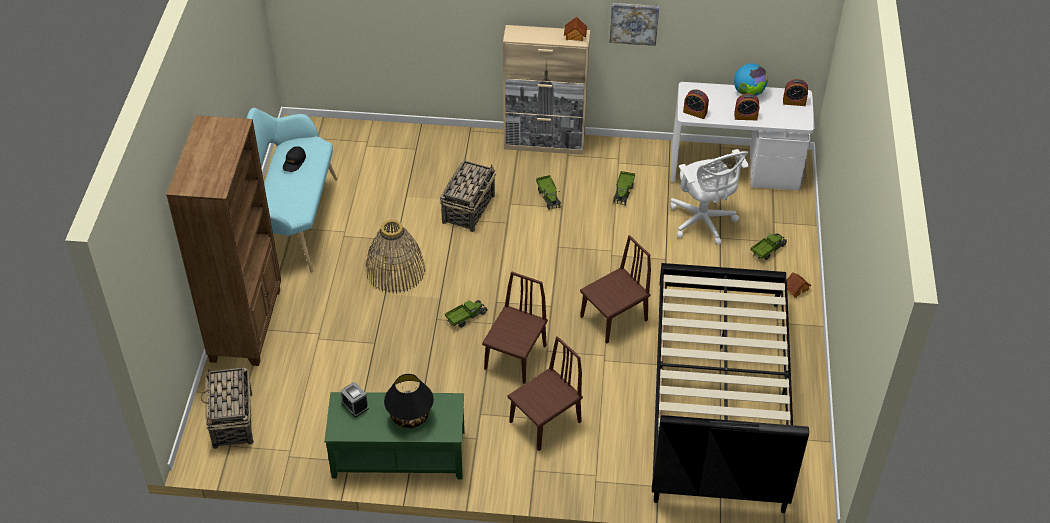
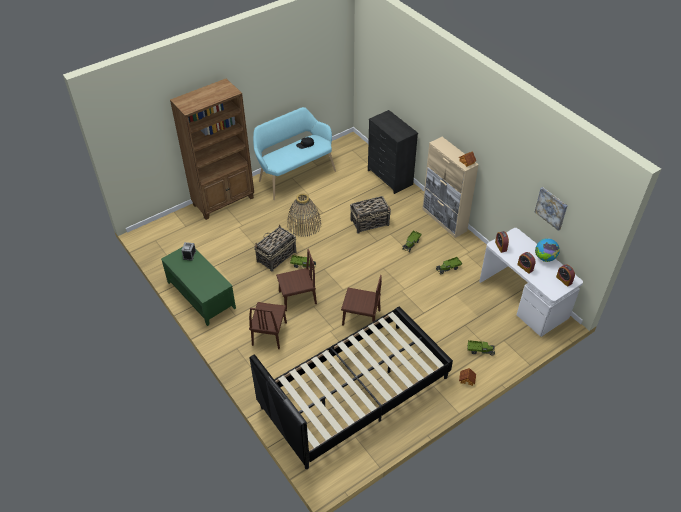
camera: 50 degrees right, 0 degrees up
(232, 421) = (169, 232): basket -> basket (276, 257)
(410, 416) = (201, 276): black table lamp -> none
(414, 139) = (389, 177): none -> black dresser
(545, 422) = (269, 333): brown chair -> brown chair turned 90 degrees clockwise
(634, 23) = (501, 174): picture -> picture (551, 208)
(703, 222) = (467, 311): white office chair -> none

